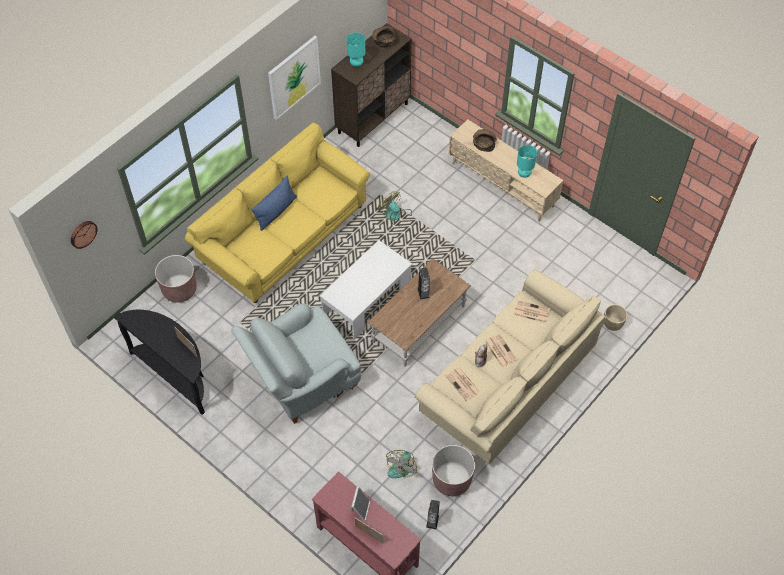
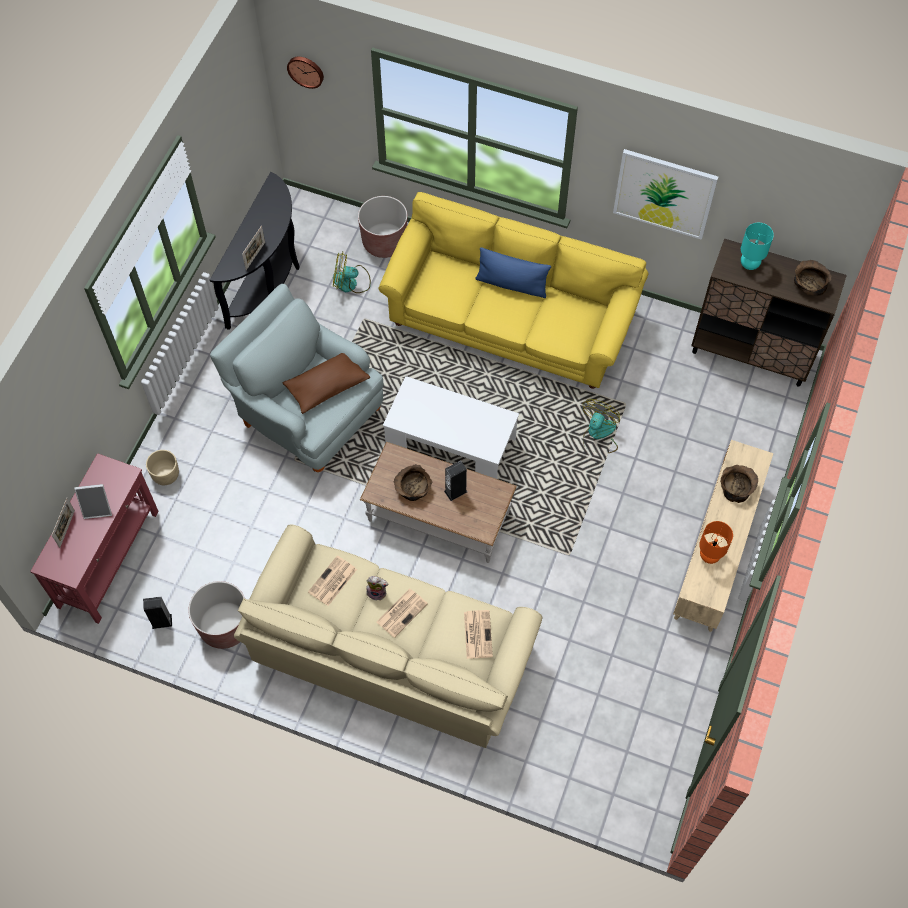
camera: 70 degrees right, 5 degrees up
(312, 340) = (327, 386): none -> brown pillow
(401, 465) = (226, 561): fan -> fan (351, 282)
(411, 316) = (413, 488): none -> brown bowl
(524, 173) = (709, 556): turquoise table lamp -> orange table lamp
(612, 323) = (539, 767): beige planter -> beige planter (166, 474)

